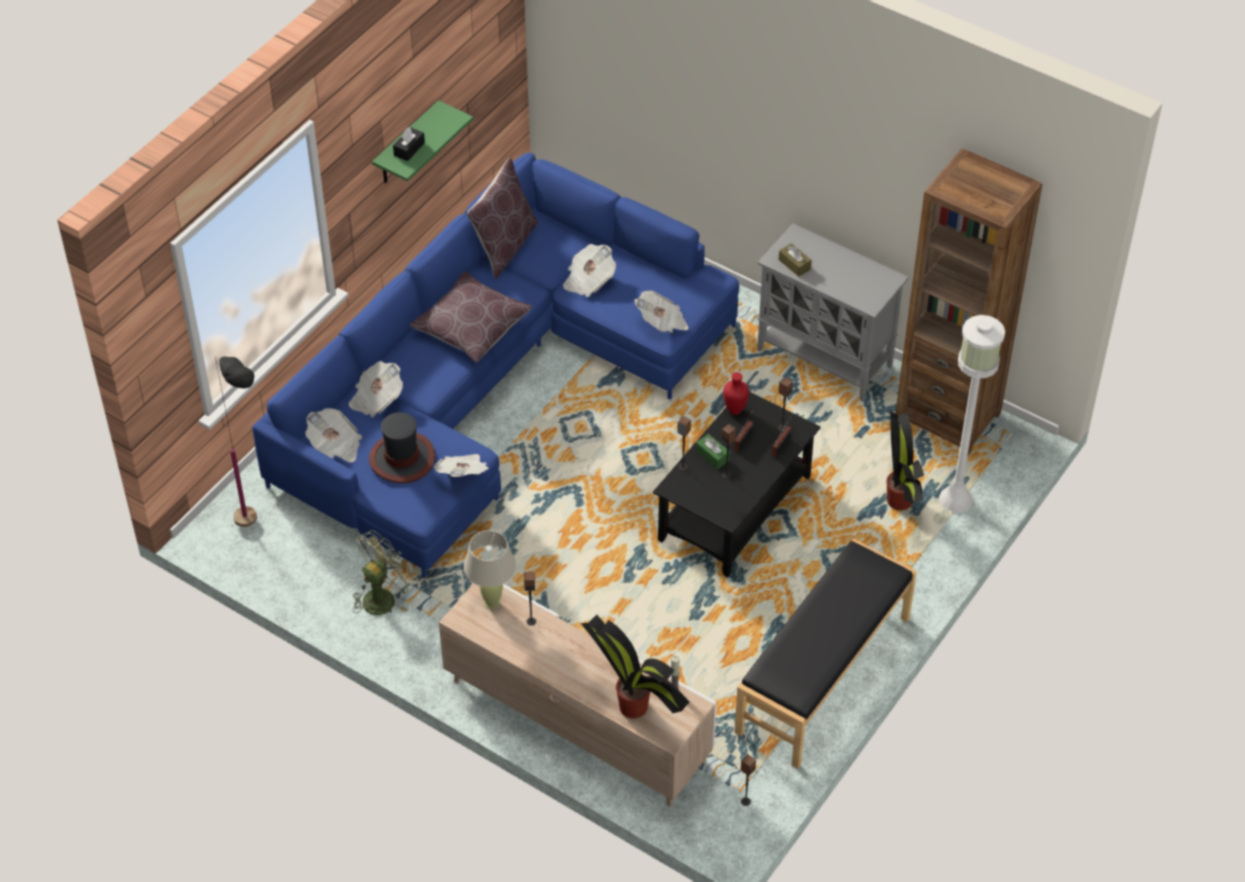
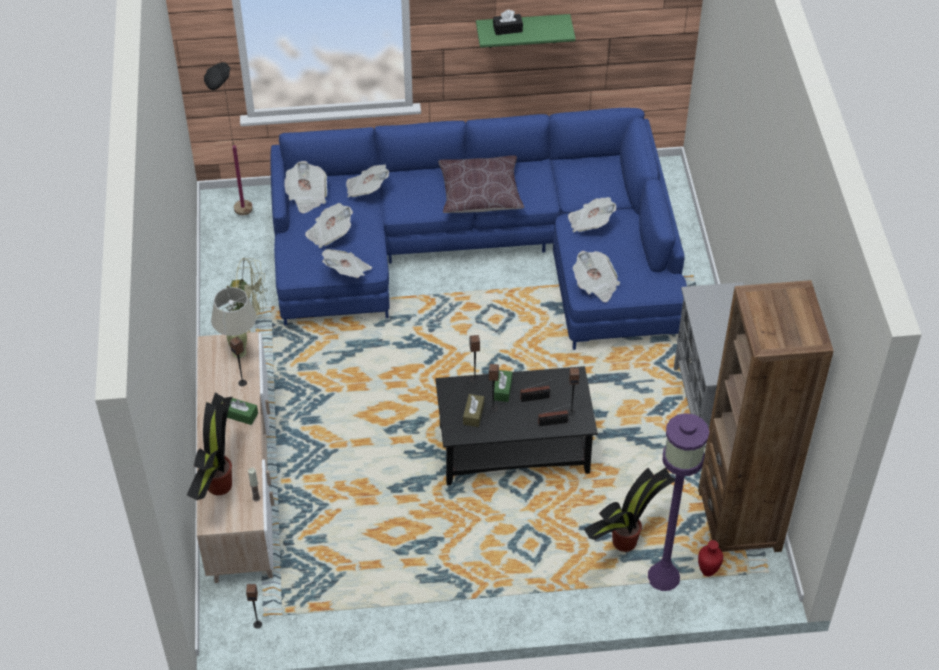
camera: 50 degrees right, 0 degrees up
(402, 458) = (329, 234): hat -> newspaper
(504, 246) = (570, 163): brown pillow -> none
(568, 644) = (241, 415): none -> green tissue box
(735, 410) = (559, 375): red vase -> red vase (708, 572)
(794, 264) = (703, 308): brown tissue box -> brown tissue box (473, 414)
(824, 675) = (414, 600): black bench -> none
(956, 500) = (663, 577): white floor lamp -> purple floor lamp

